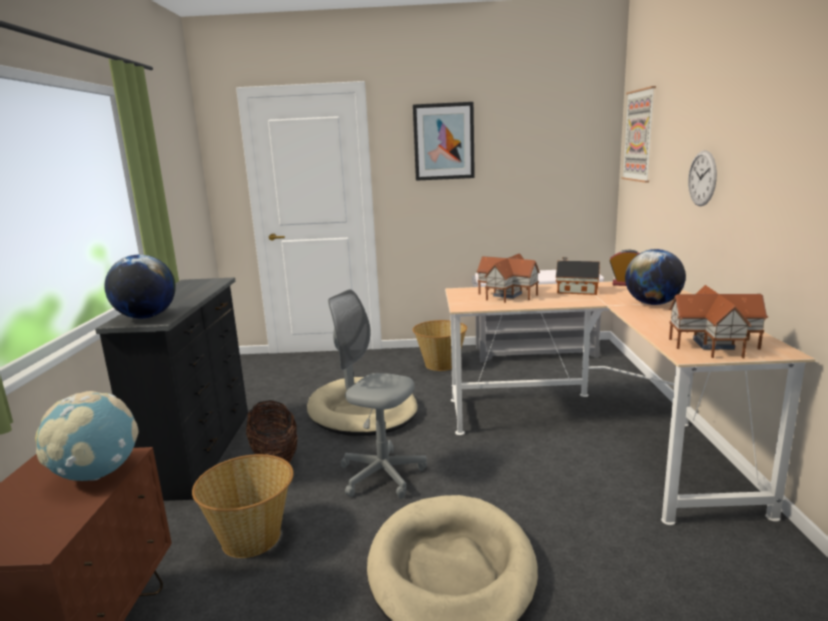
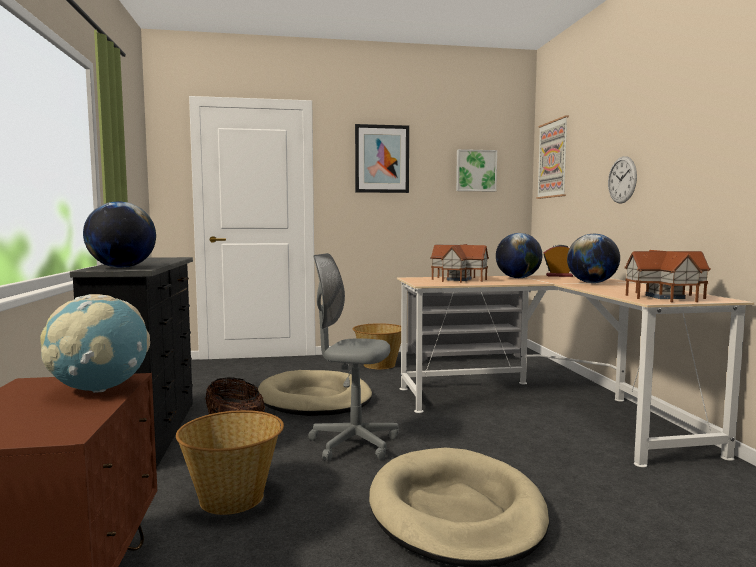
camera: 10 degrees left, 10 degrees down
(551, 148) = (475, 170): none -> picture
(575, 290) = (518, 278): toy house -> globe

